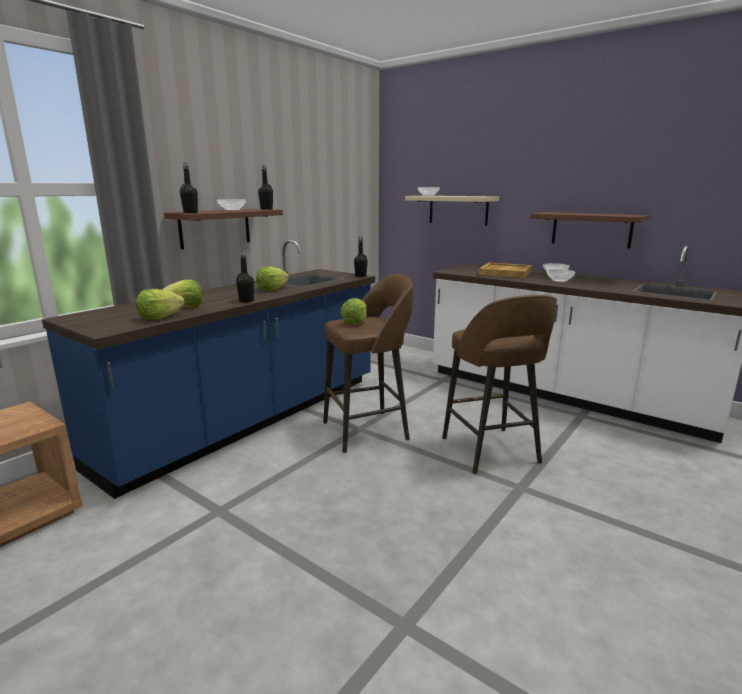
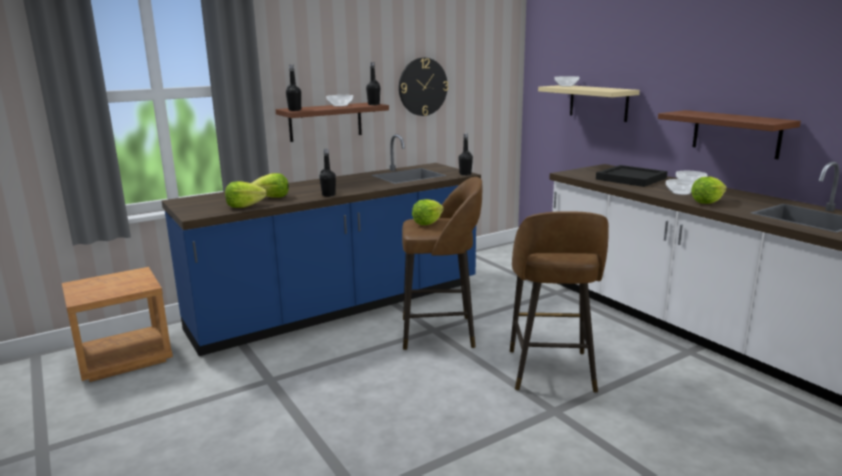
camera: 20 degrees right, 0 degrees up
(272, 289) = (364, 184): lettuce -> lettuce (707, 202)
(301, 195) = (422, 87): none -> wall clock
(505, 272) = (630, 178): beige tray -> black tray

